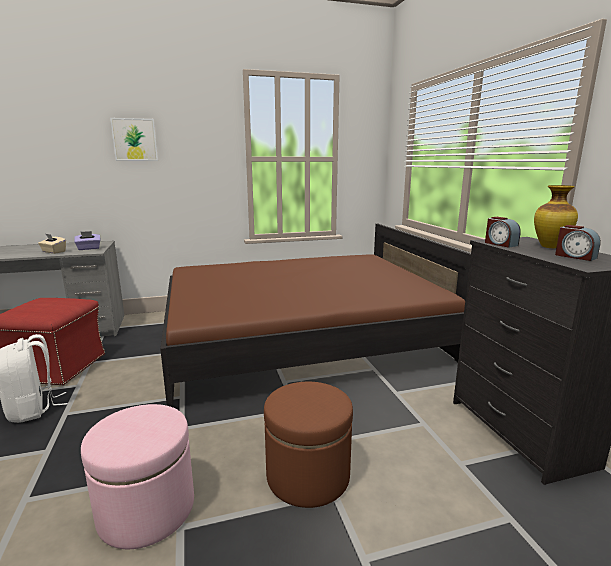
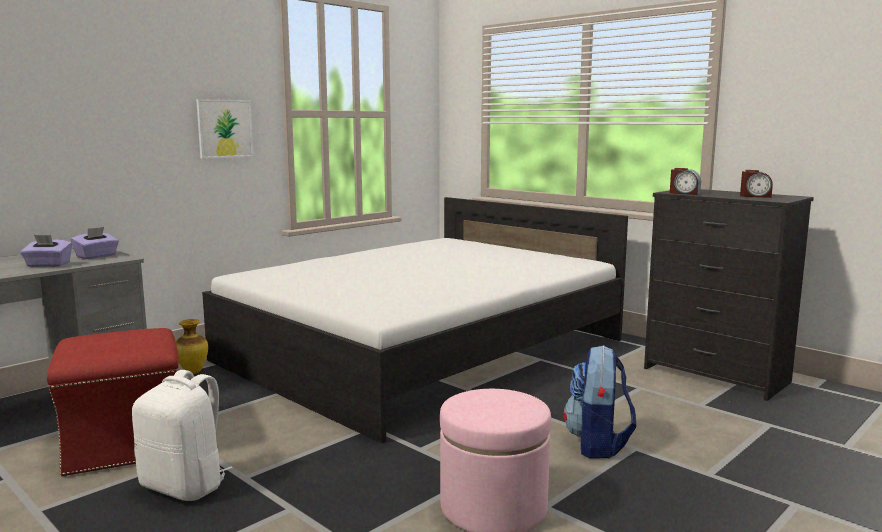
camera: 30 degrees left, 5 degrees down
(53, 252) = (48, 265): beige tissue box -> purple tissue box
(135, 139) = (134, 82): picture -> picture (225, 128)
(301, 339) = (423, 350): brown bed -> white bed
(308, 475) = (598, 444): brown ottoman -> backpack
(550, 247) = (723, 192): vase -> vase (193, 372)

